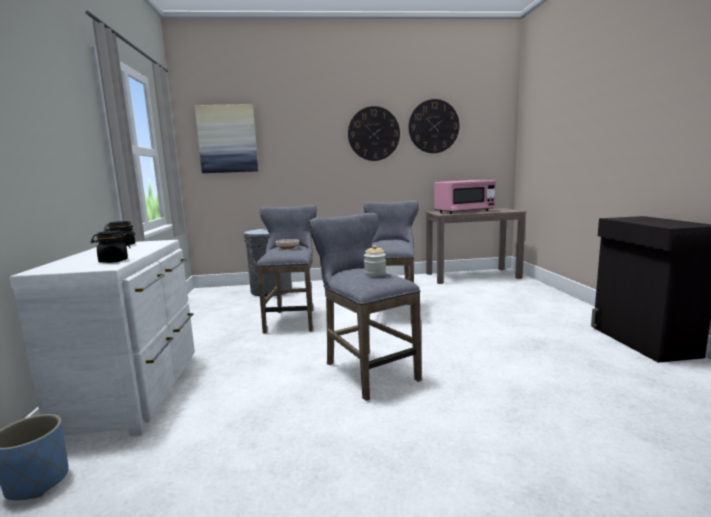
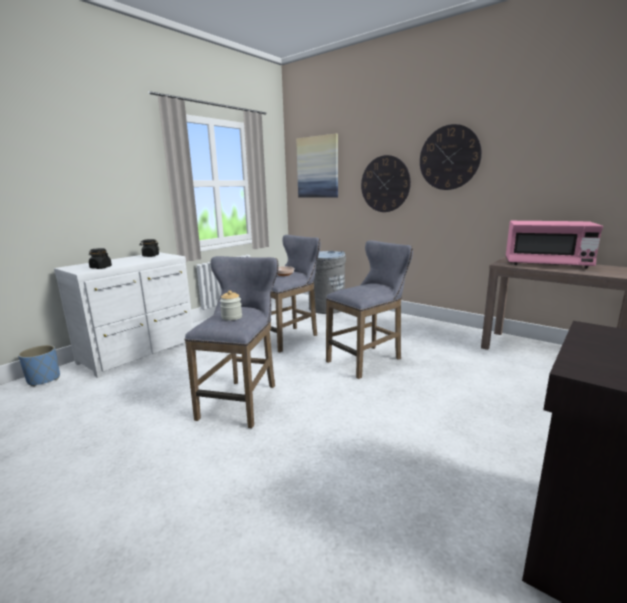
camera: 45 degrees right, 5 degrees up
(433, 126) = (531, 145): wall clock -> wall clock (385, 184)

